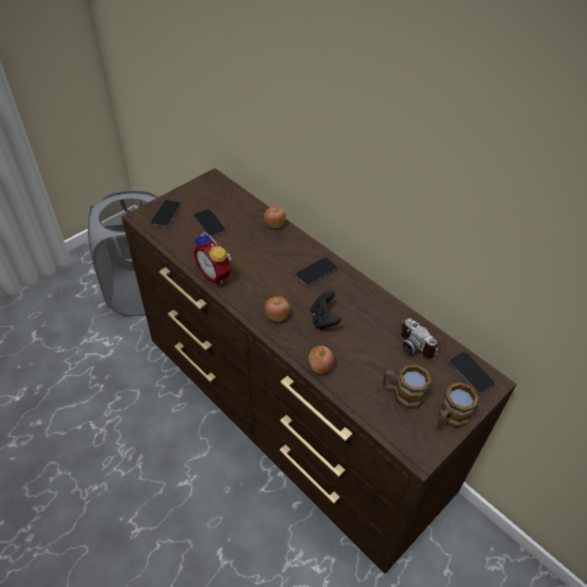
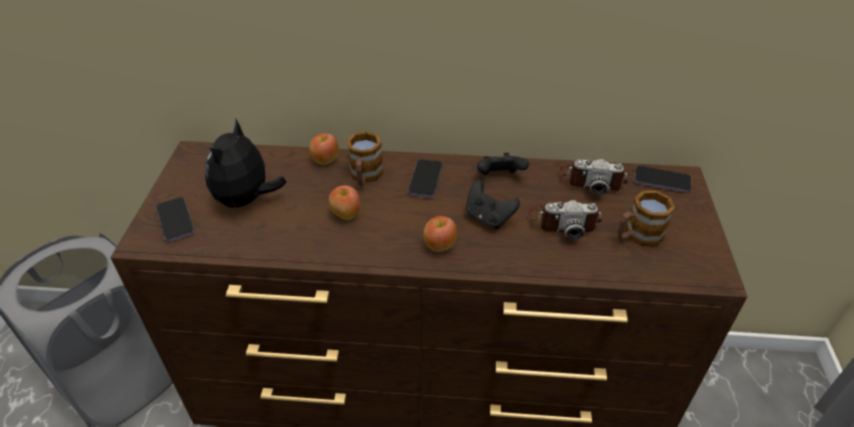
camera: 40 degrees left, 5 degrees down
(209, 224) = (246, 200): phone -> plush toy
(216, 274) = (319, 246): alarm clock -> none
(319, 367) = (541, 264): apple -> apple (346, 214)
(362, 299) = (499, 177): none -> black game controller
(367, 352) = (563, 221): none -> camera
(449, 418) = (696, 229): mug -> mug (365, 177)

